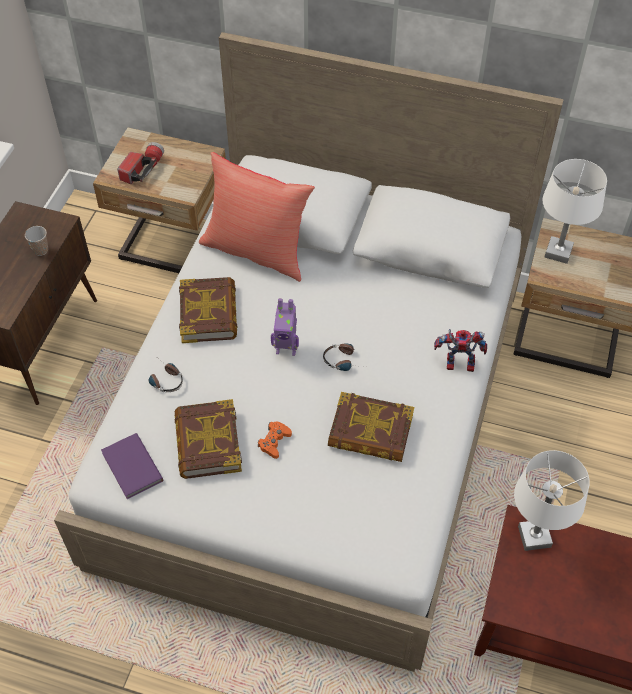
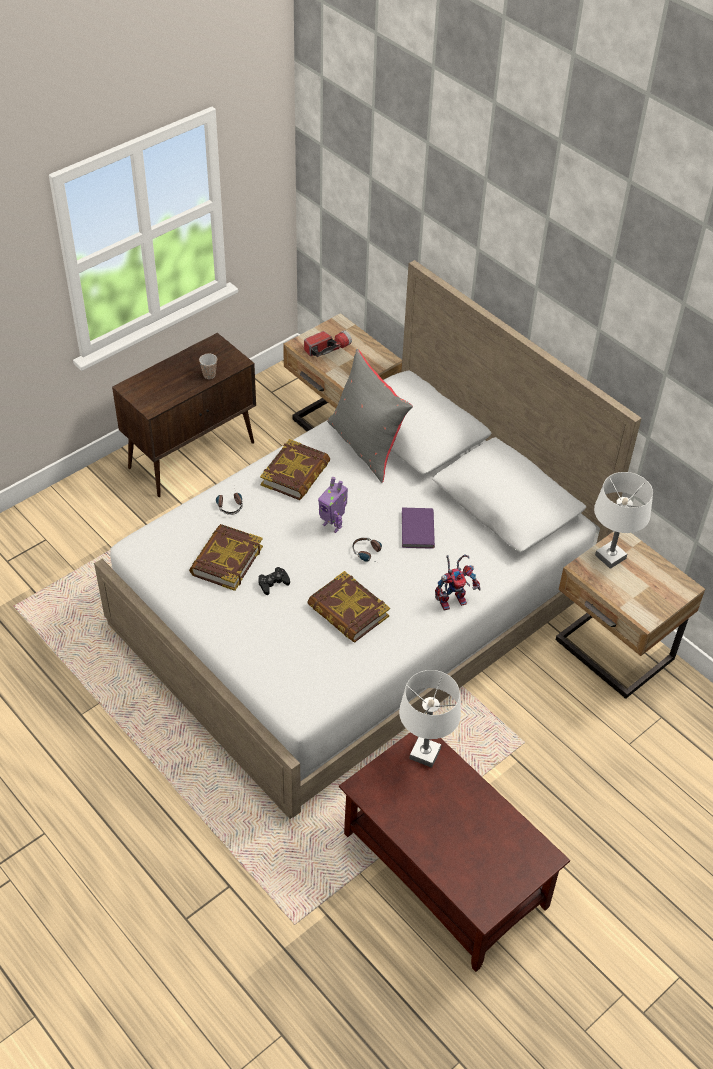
camera: 30 degrees right, 5 degrees down
(131, 468) = (162, 551): purple book -> purple book (416, 530)
(256, 251) = (366, 446): red pillow -> grey pillow
(274, 442) = (273, 583): orange game controller -> black game controller
(457, 365) = (453, 599): toy robot -> toy robot turned 120 degrees clockwise

